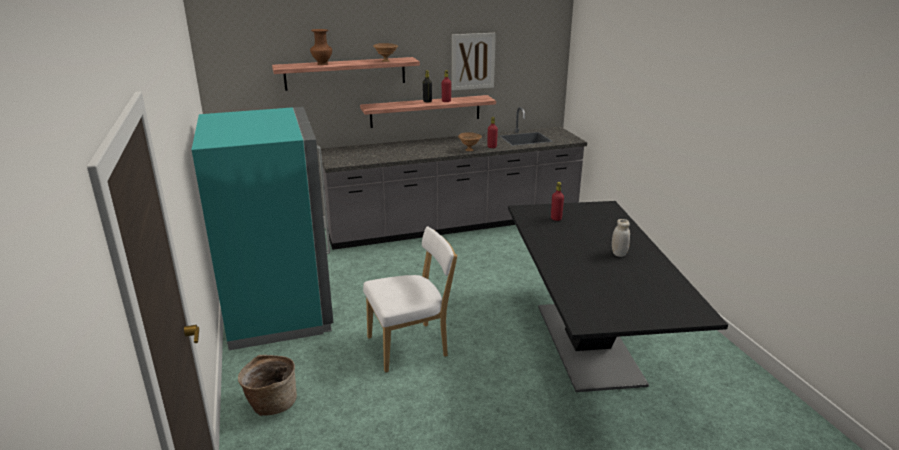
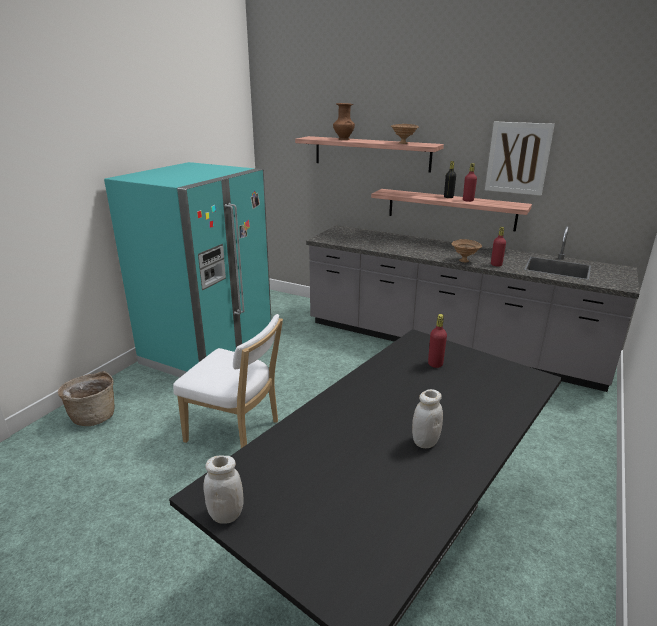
camera: 45 degrees right, 0 degrees up
(607, 323) = (226, 515): none -> white jar

